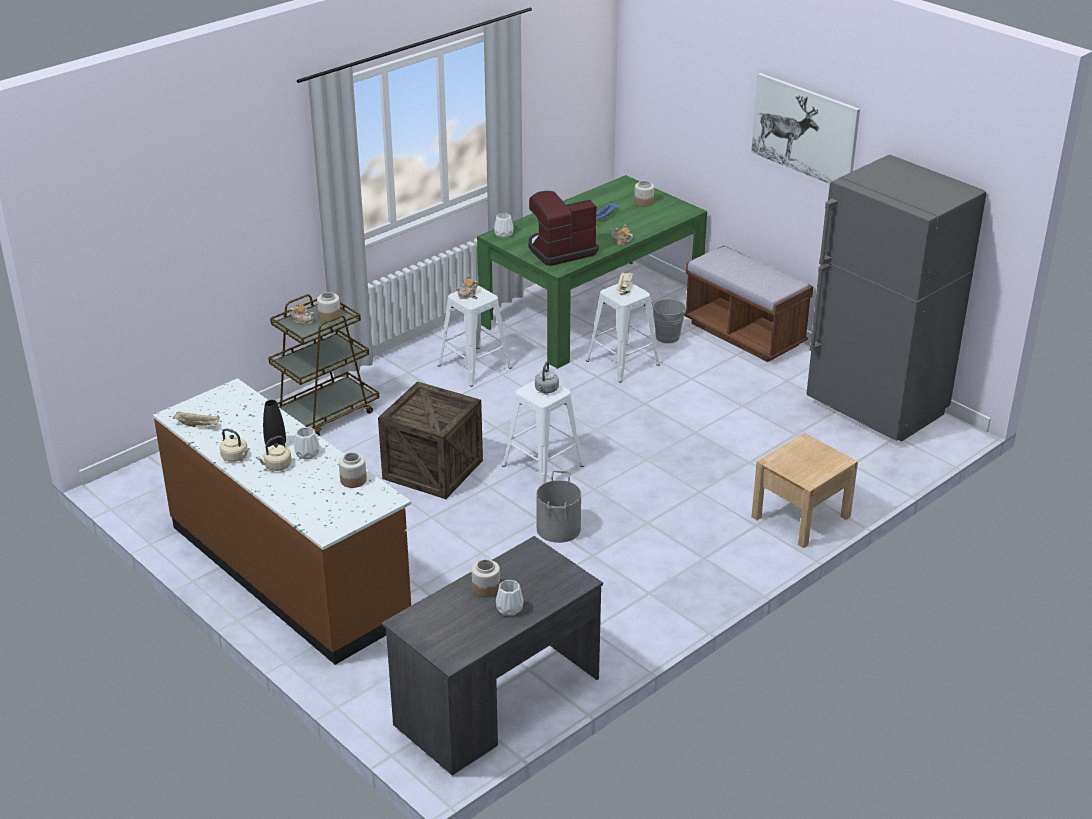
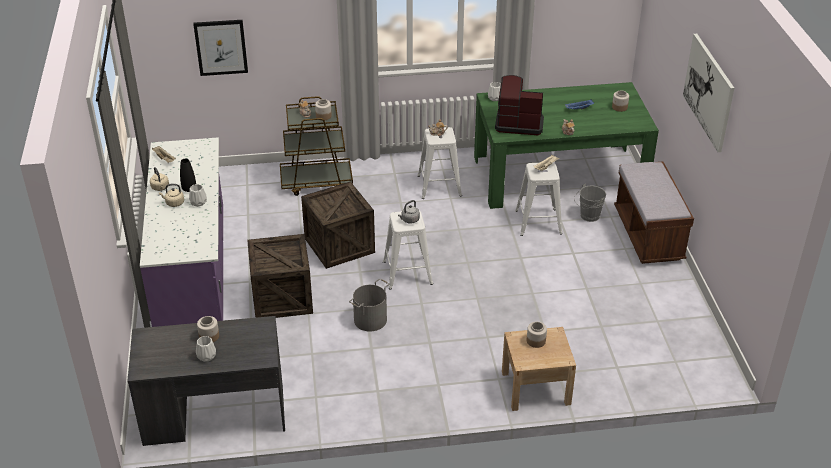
camera: 35 degrees right, 5 degrees up
(171, 262) = (221, 47): none -> picture
(290, 571) = (194, 274): brown counter -> purple counter
(353, 480) = (202, 231): jar -> jar (535, 341)
(430, 550) = (282, 297): none -> crate
(876, 410) = (683, 334): grey fridge -> none

